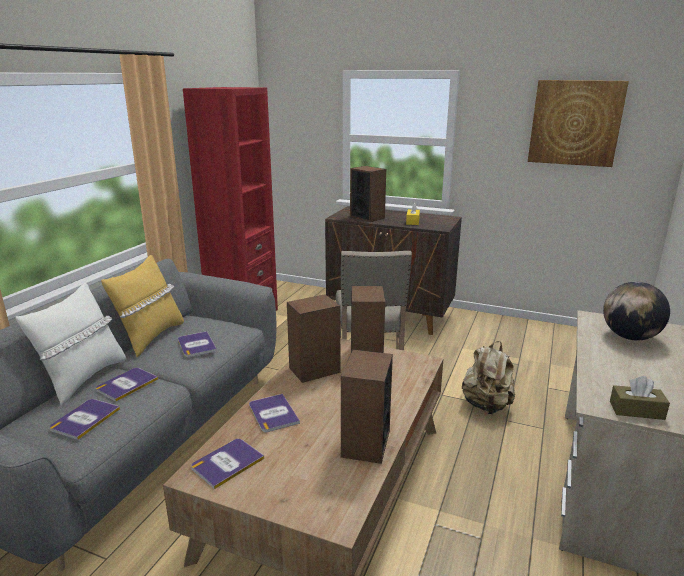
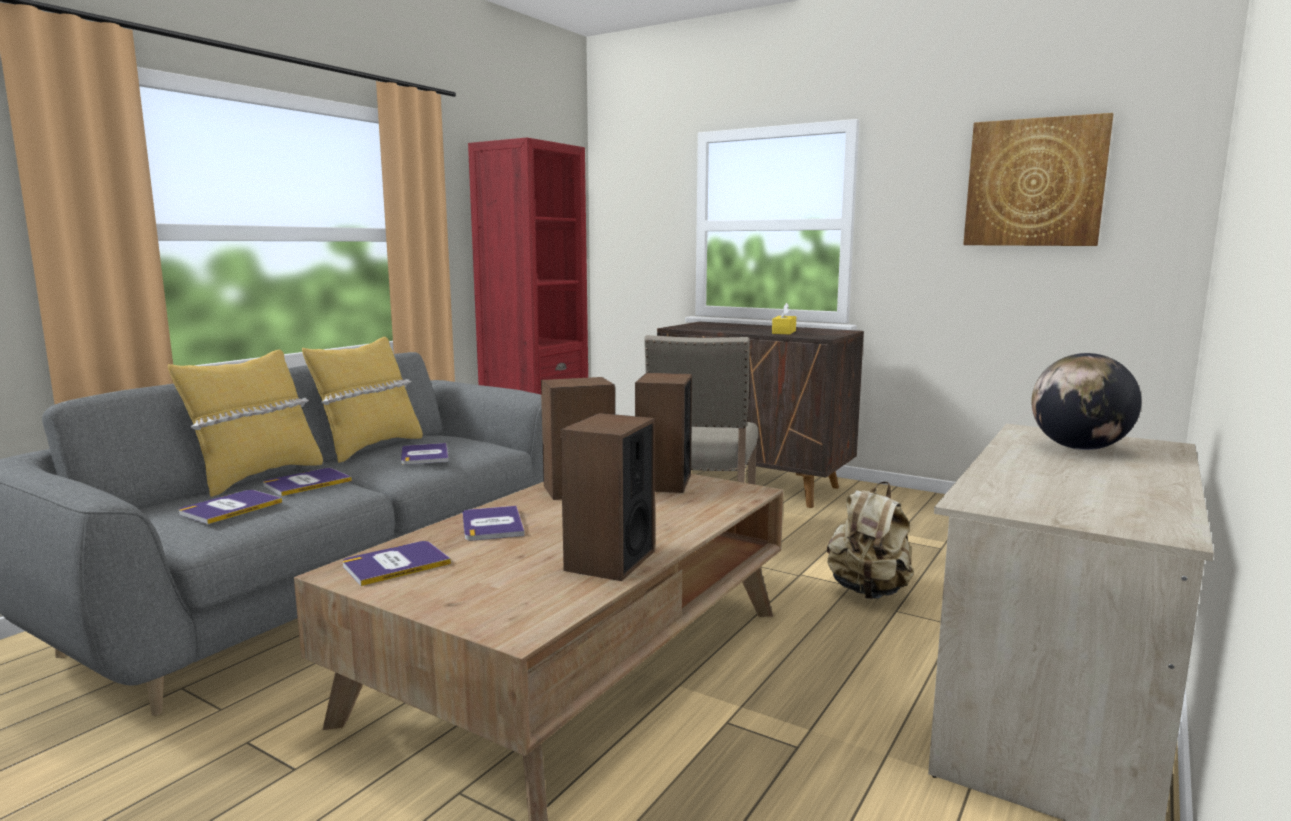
camera: 10 degrees right, 10 degrees down
(83, 379) = (256, 477): white pillow -> yellow pillow
(367, 217) = (719, 328): speaker -> none
(636, 410) = (1041, 510): brown tissue box -> none

